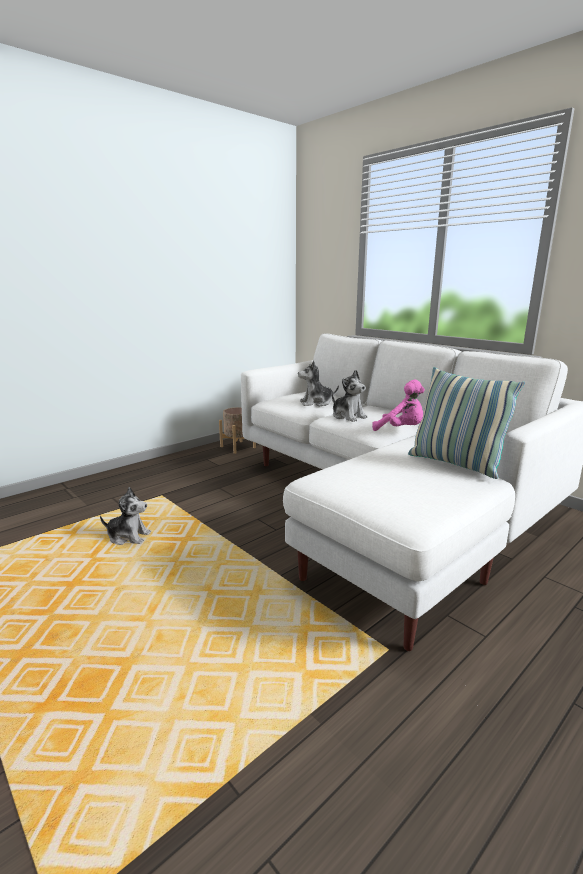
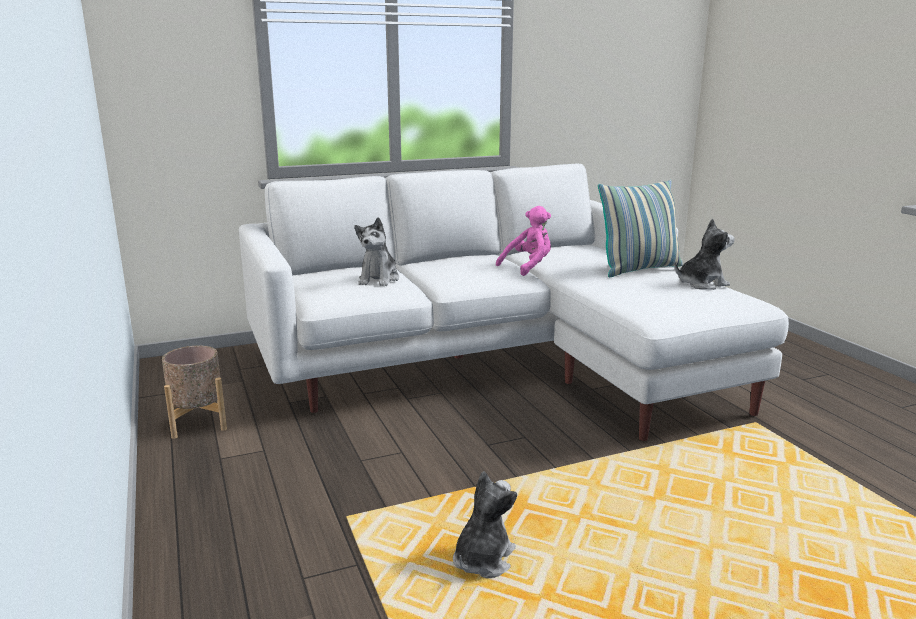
camera: 70 degrees left, 0 degrees up
(348, 416) = (455, 276): plush toy -> plush toy (701, 284)

